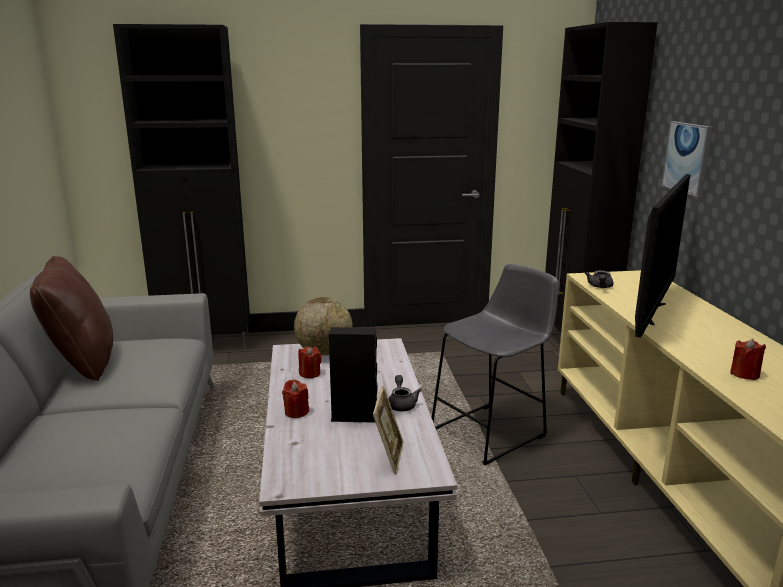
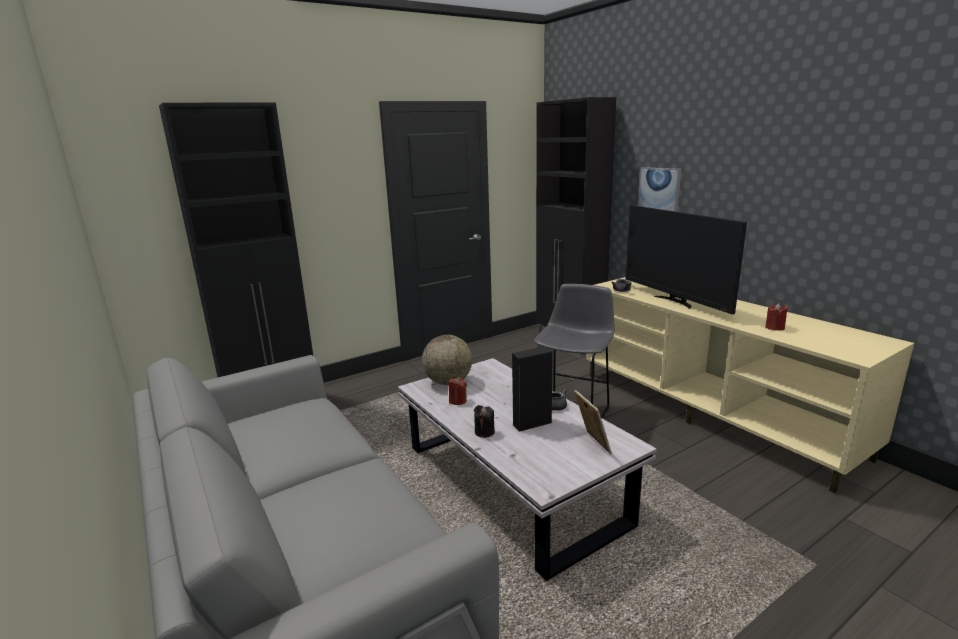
camera: 25 degrees left, 0 degrees up
(83, 363) = (246, 444): brown pillow -> none
(296, 412) = (484, 432): red candle -> black candle
(651, 312) = (675, 301): television -> television turned 150 degrees clockwise

